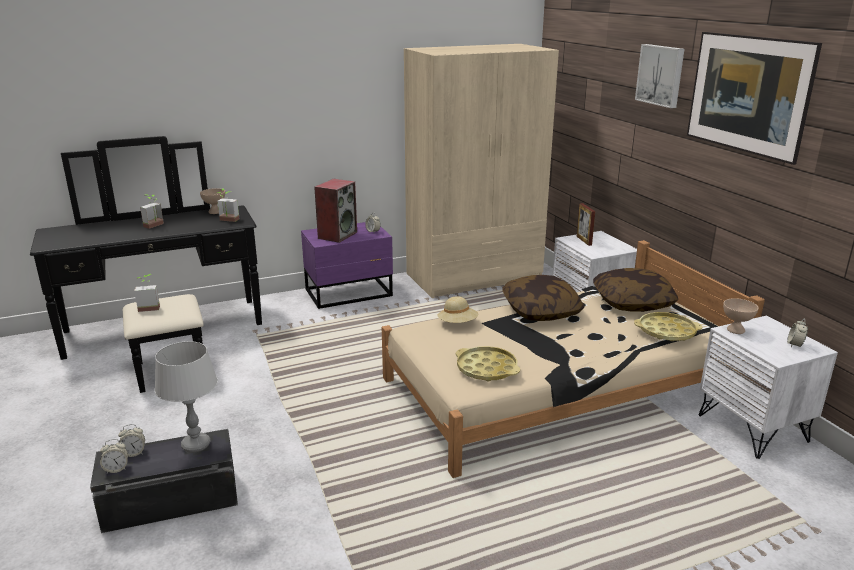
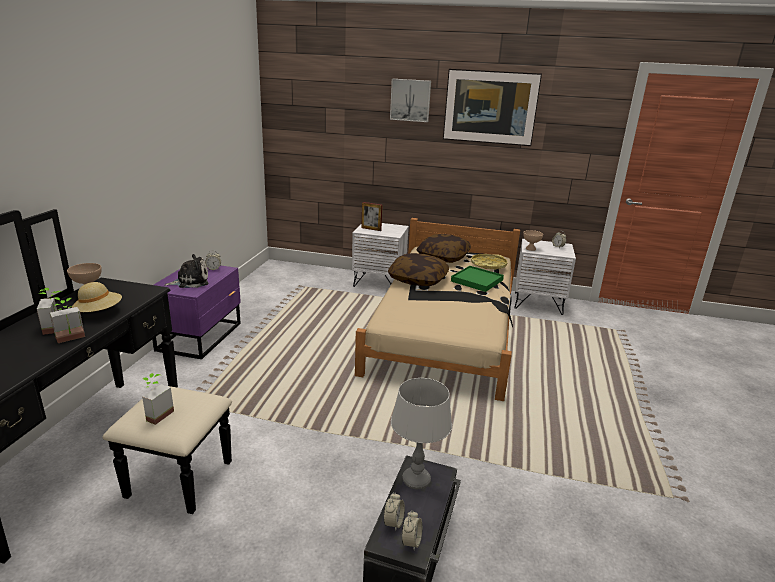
camera: 55 degrees left, 0 degrees up
(227, 221) = (130, 294): potted plant -> potted plant (71, 339)
(337, 235) = (190, 281): speaker -> plush toy
(457, 324) = (397, 306): beige hat -> beige hat (99, 312)
(474, 276) = (268, 287): beige wardrobe -> none
(486, 368) = (470, 321): yellow tray -> none
(600, 339) = (477, 281): none -> green tray

